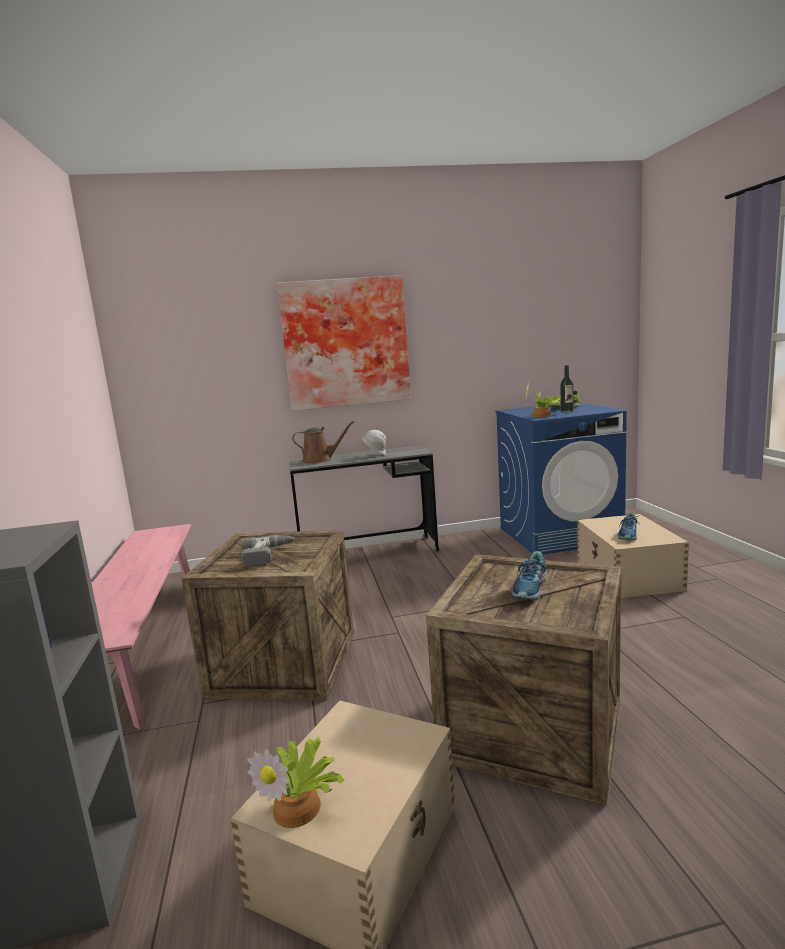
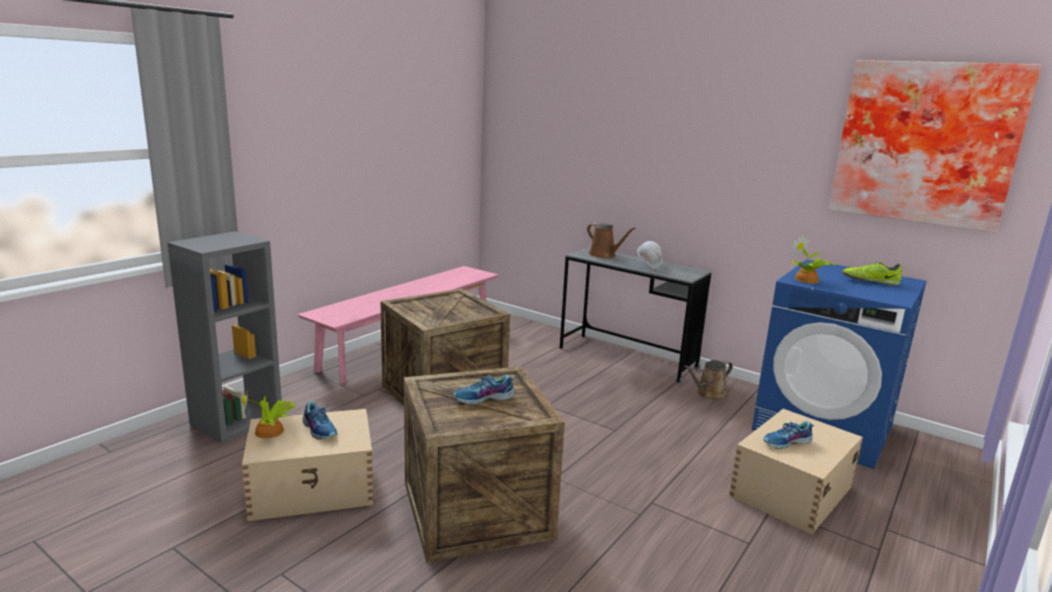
camera: 45 degrees right, 5 degrees up
(268, 555) = (440, 309): power drill -> none
(345, 343) = (660, 149): picture -> picture (925, 143)
(349, 754) = (320, 429): none -> shoe
(468, 549) = (709, 394): none -> brown watering can
(567, 412) = (849, 285): bottle -> none

